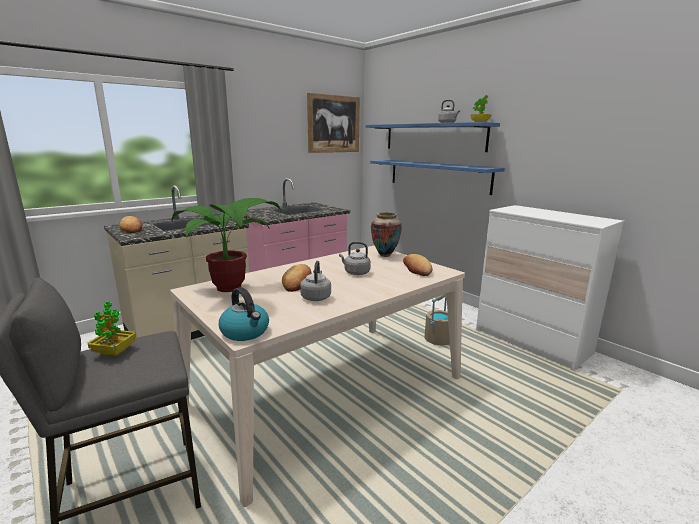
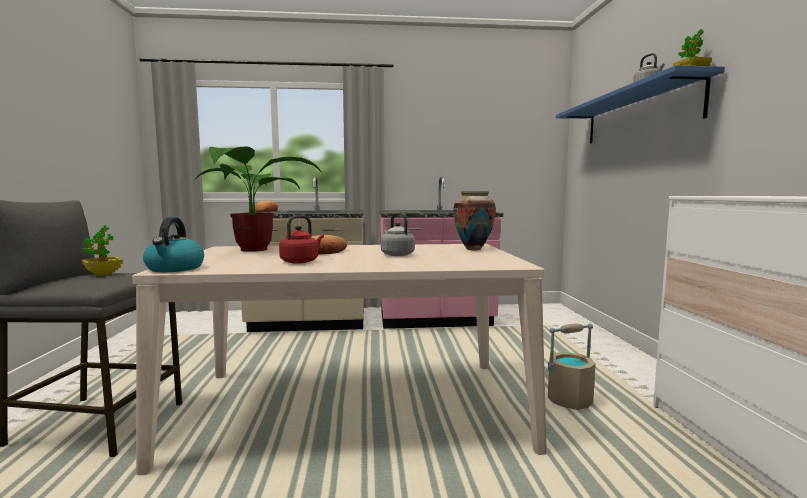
camera: 35 degrees right, 10 degrees down
(316, 297) = (301, 261): grey kettle -> red kettle
(334, 124) = (522, 120): picture -> none
(417, 269) = (481, 260): bread -> none
(437, 175) = (642, 168): blue shelf -> none

